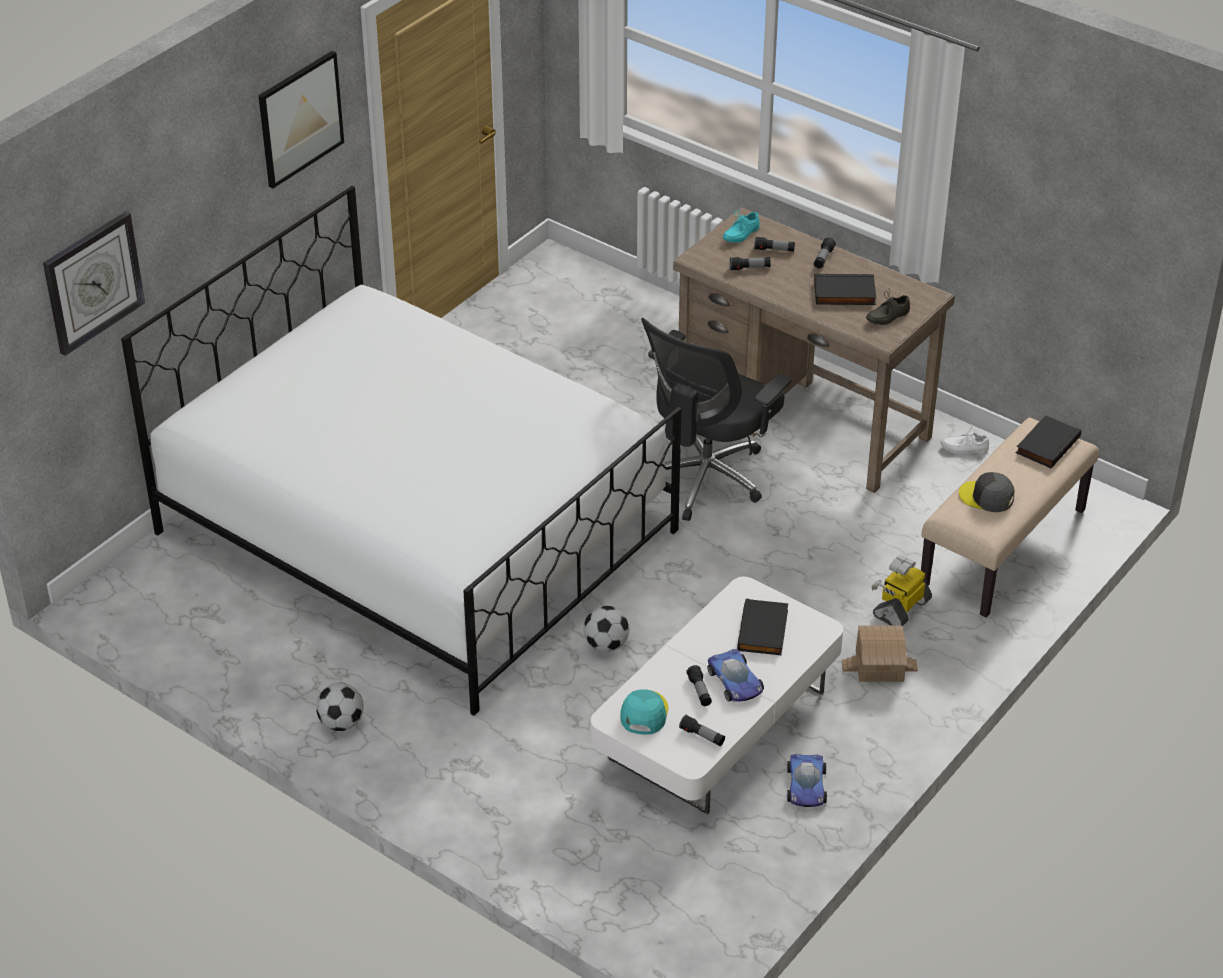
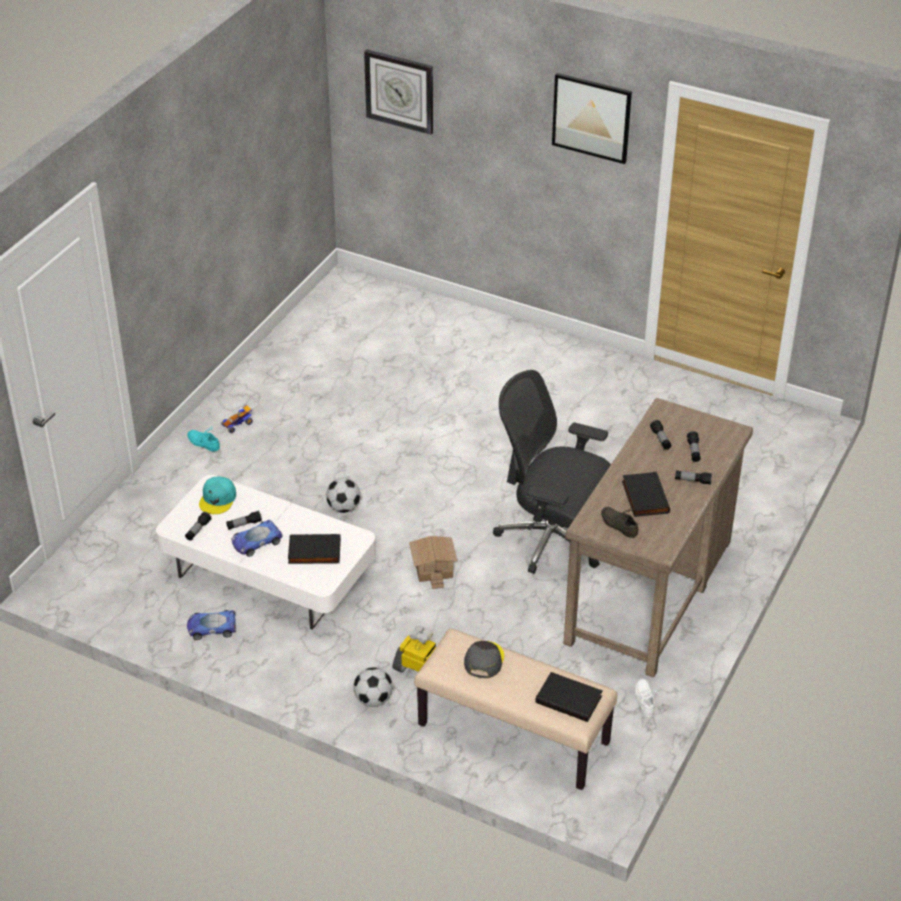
camera: 80 degrees right, 0 degrees up
(341, 723) = (247, 396): football -> football (373, 700)
(401, 737) = (237, 424): none -> toy car
(415, 531) = (445, 399): white bed -> none
(644, 713) = (218, 499): turquoise cap -> turquoise cap turned 105 degrees clockwise
(739, 234) = (709, 429): turquoise shoe -> turquoise shoe (204, 442)
(879, 665) = (349, 660): toy house -> toy house (434, 567)

